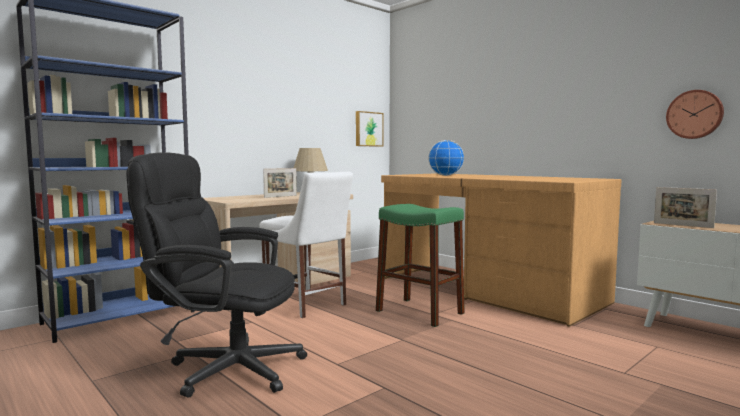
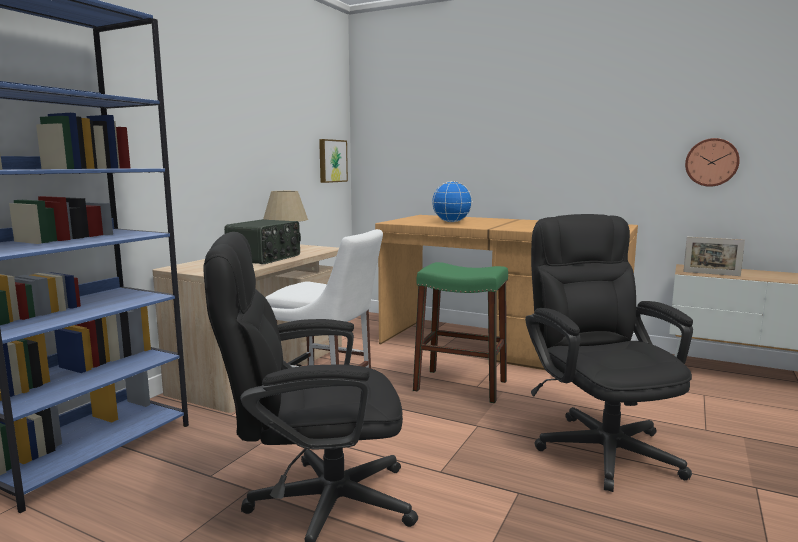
camera: 20 degrees left, 5 degrees up
(280, 196) = (265, 258): picture frame -> radio
(498, 367) = (599, 444): none -> black office chair

